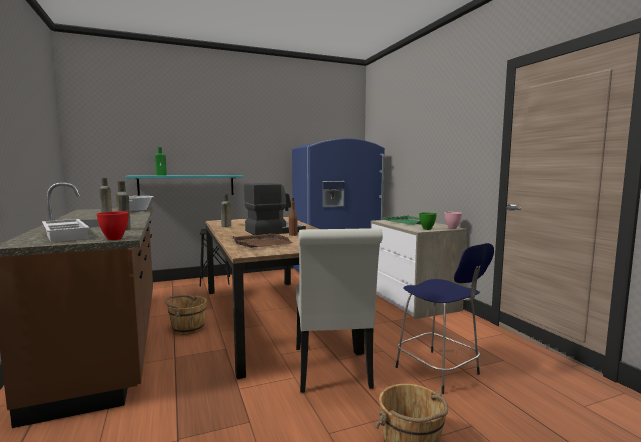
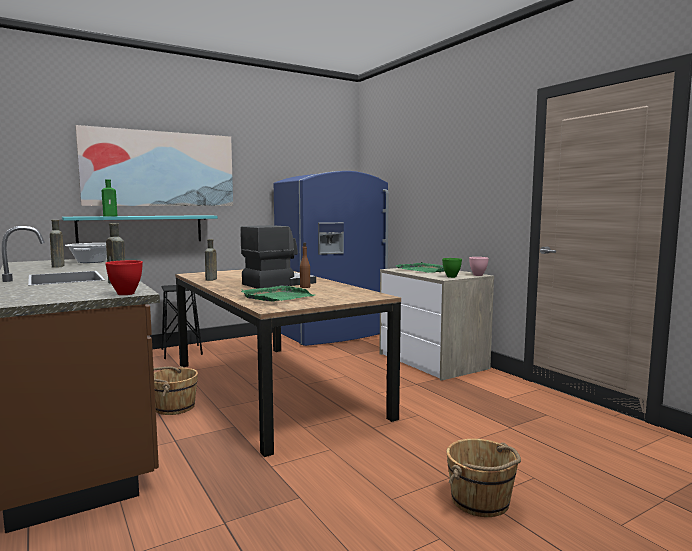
camera: 10 degrees left, 0 degrees up
(67, 235) = (54, 291): white tray -> none
(202, 139) = (160, 169): none -> picture
(262, 243) = (277, 297): brown tray -> green tray
(332, 371) = (370, 439): white chair -> none
(439, 372) = (485, 431): blue stool -> none

